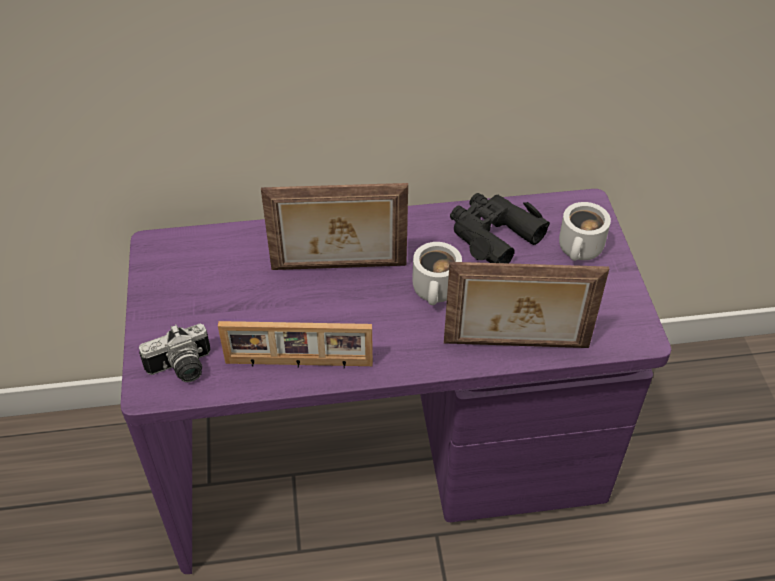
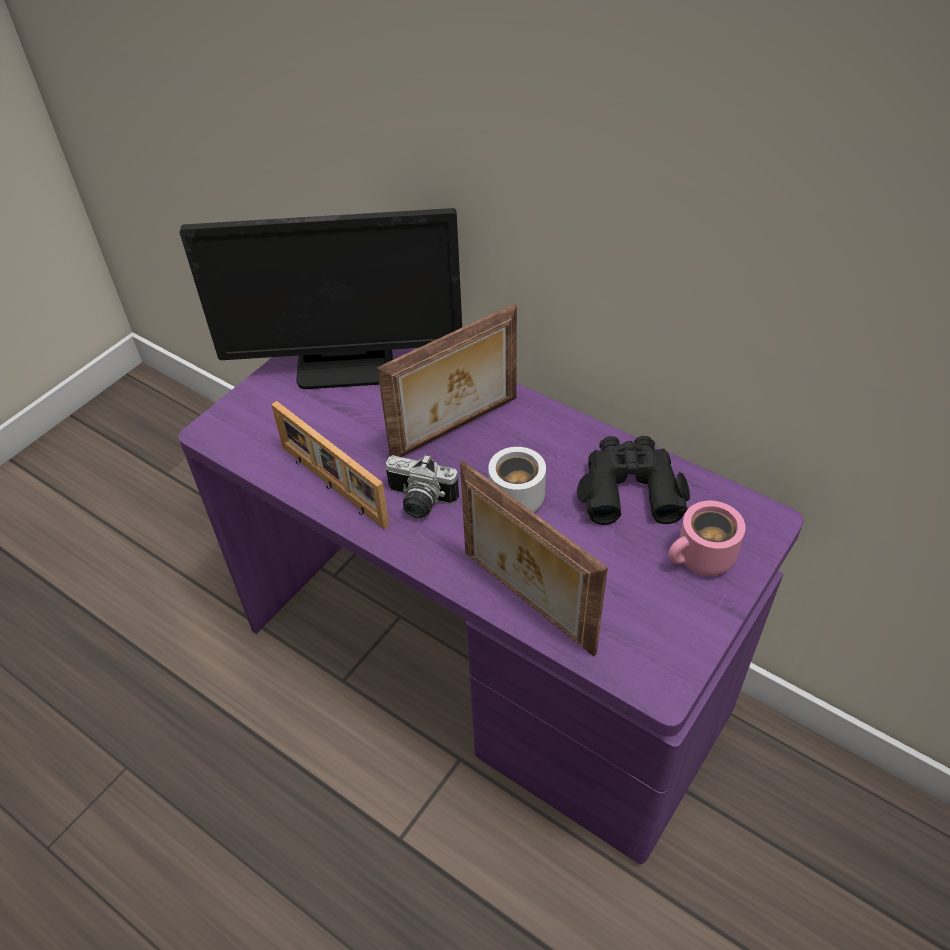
camera: 45 degrees right, 0 degrees up
(182, 369) = (249, 431): camera -> camera (419, 502)
(198, 275) = (345, 365): none -> monitor
(339, 268) = (456, 429): picture frame -> picture frame turned 75 degrees counterclockwise
(581, 251) = (702, 561): white mug -> pink mug

